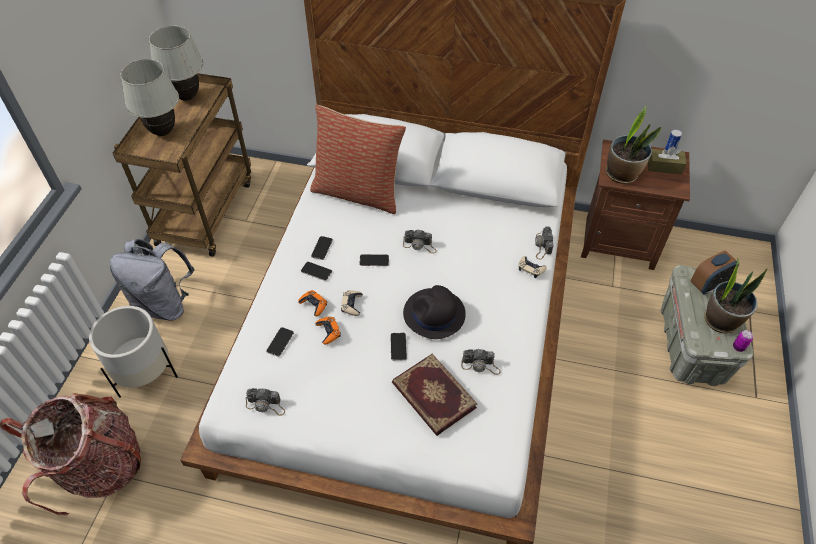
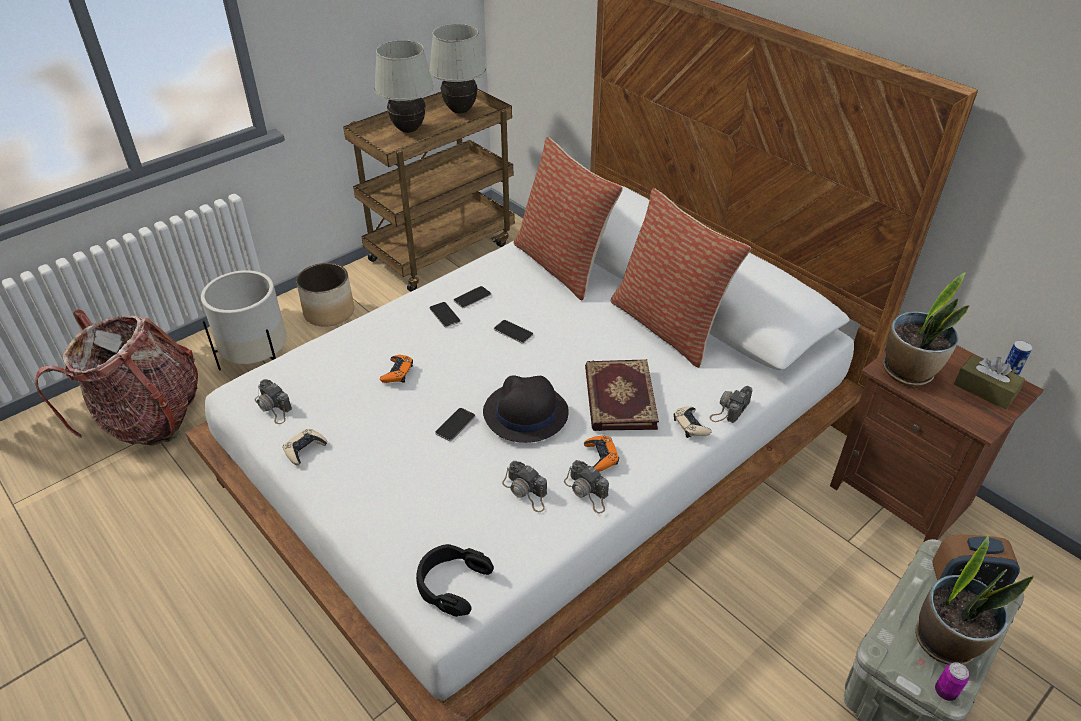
camera: 35 degrees right, 10 degrees down
(164, 304) = (330, 312): grey backpack -> planter
(280, 342) = (343, 358): phone -> none
(313, 304) = (410, 342): orange game controller -> orange game controller (601, 456)
(351, 304) = (446, 360): beige game controller -> beige game controller (304, 449)
(420, 245) = (578, 341): camera -> camera (587, 492)
(432, 396) = (441, 492): book -> book (618, 398)
(462, 205) = (668, 325): none -> pillow
(491, 448) = (451, 584): none -> black headphones

